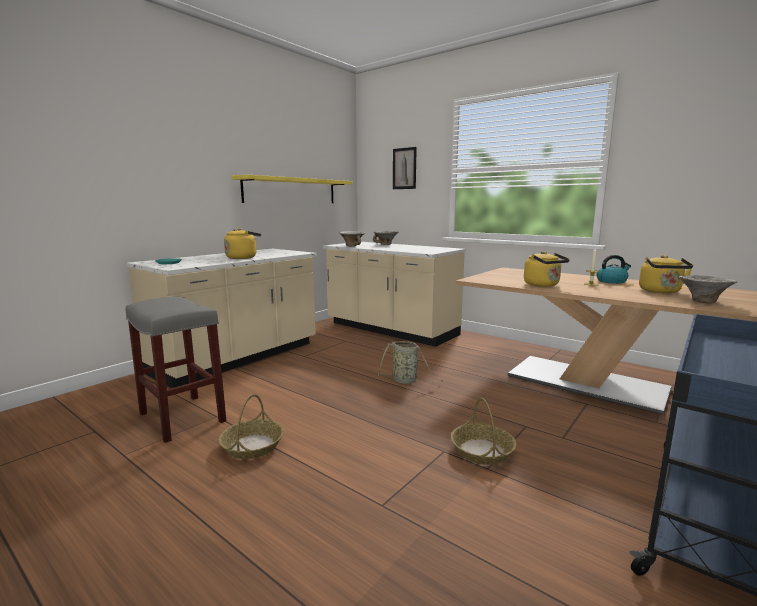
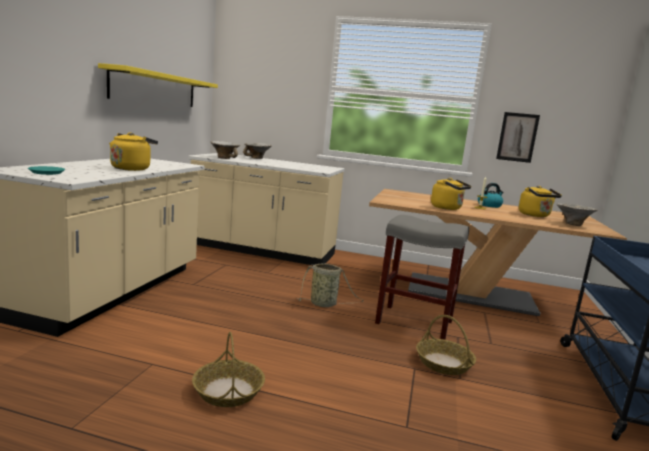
camera: 25 degrees left, 0 degrees up
(181, 417) = (106, 371): grey stool -> grey stool (413, 322)
(404, 168) = (275, 78): picture -> picture (517, 137)

